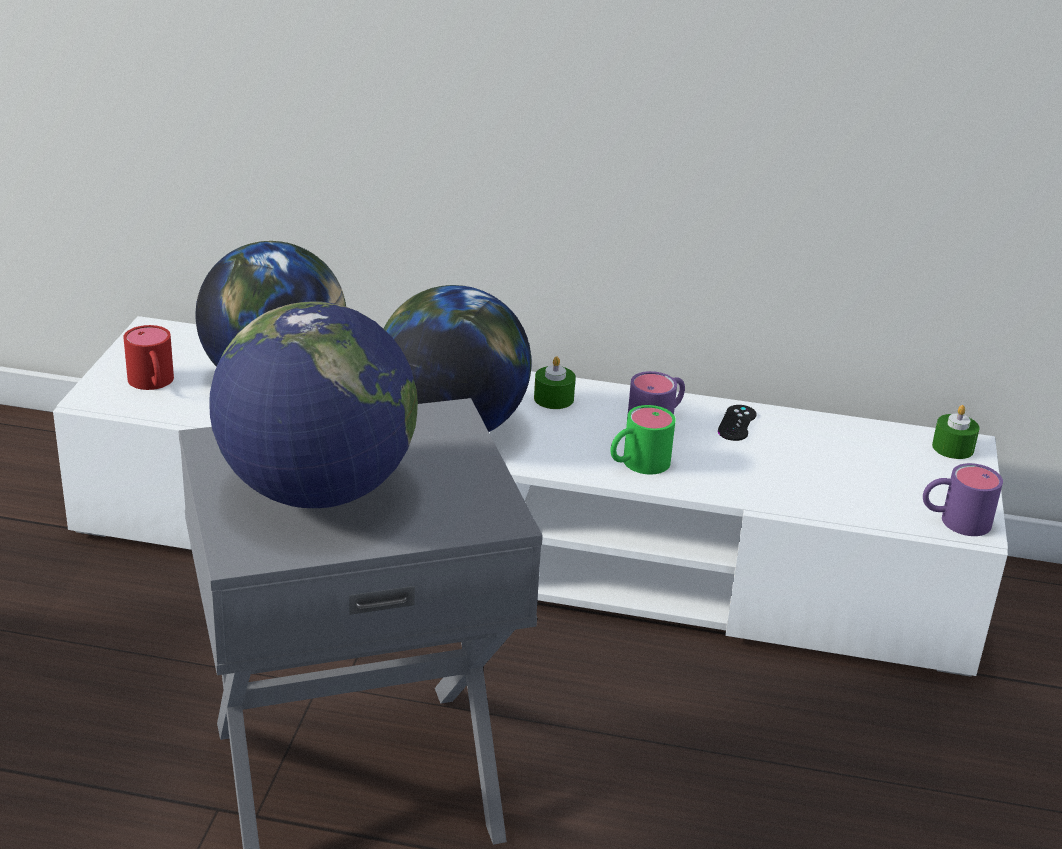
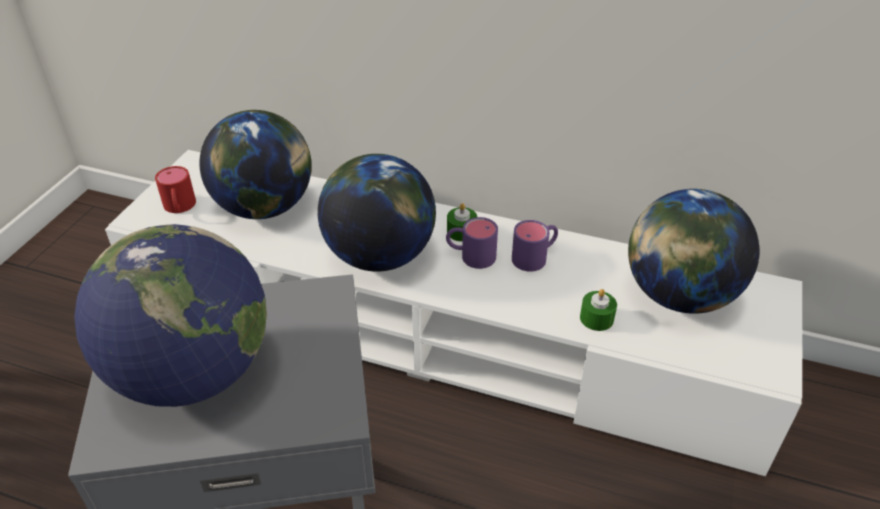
camera: 10 degrees right, 10 degrees up
(637, 464) = (512, 296): green mug -> none
(737, 423) = (596, 260): black game controller -> none
(846, 455) = (678, 295): none -> globe
(953, 447) = (766, 291): green candle -> green candle (596, 318)
(954, 520) = (759, 366): purple mug -> purple mug (470, 255)

